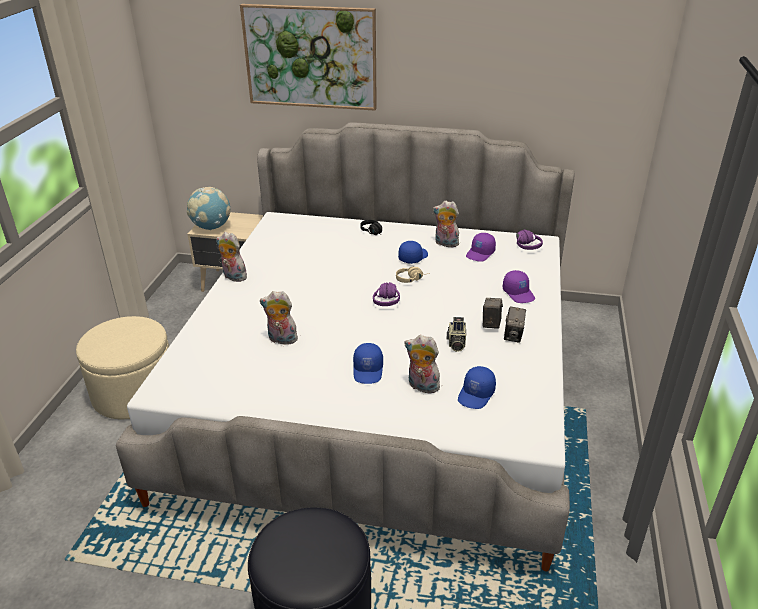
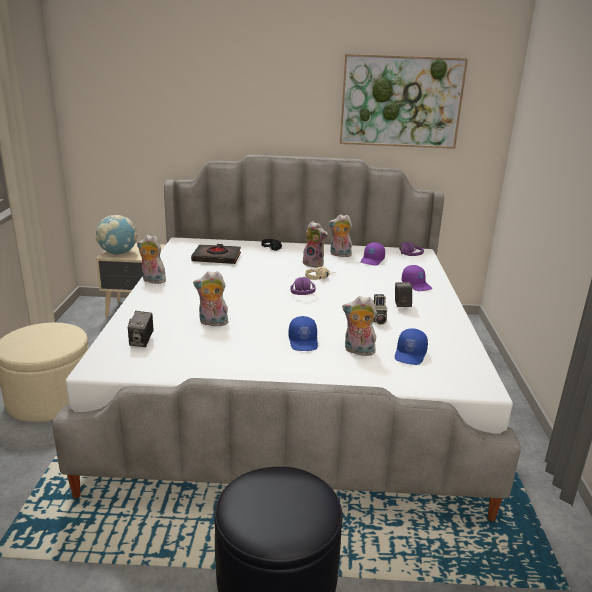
camera: 10 degrees left, 10 degrees down
(308, 245) = (217, 258): none -> black book
(310, 57) = (214, 97): picture -> picture (401, 102)
(412, 257) = (314, 264): blue cap -> plush toy
(513, 335) = (425, 313): camera -> camera (141, 342)

